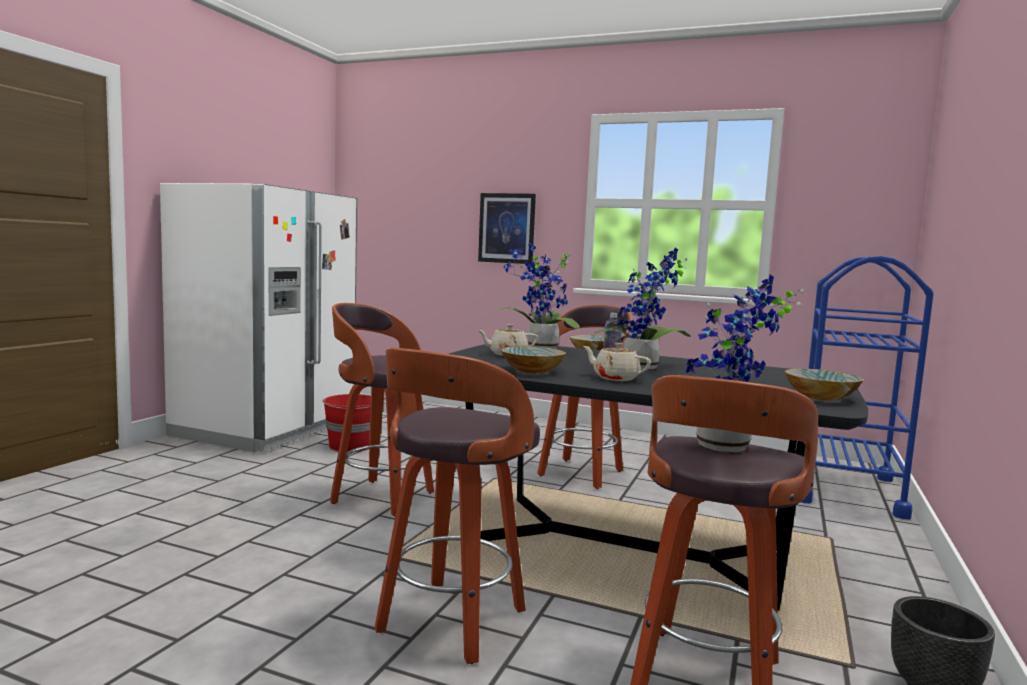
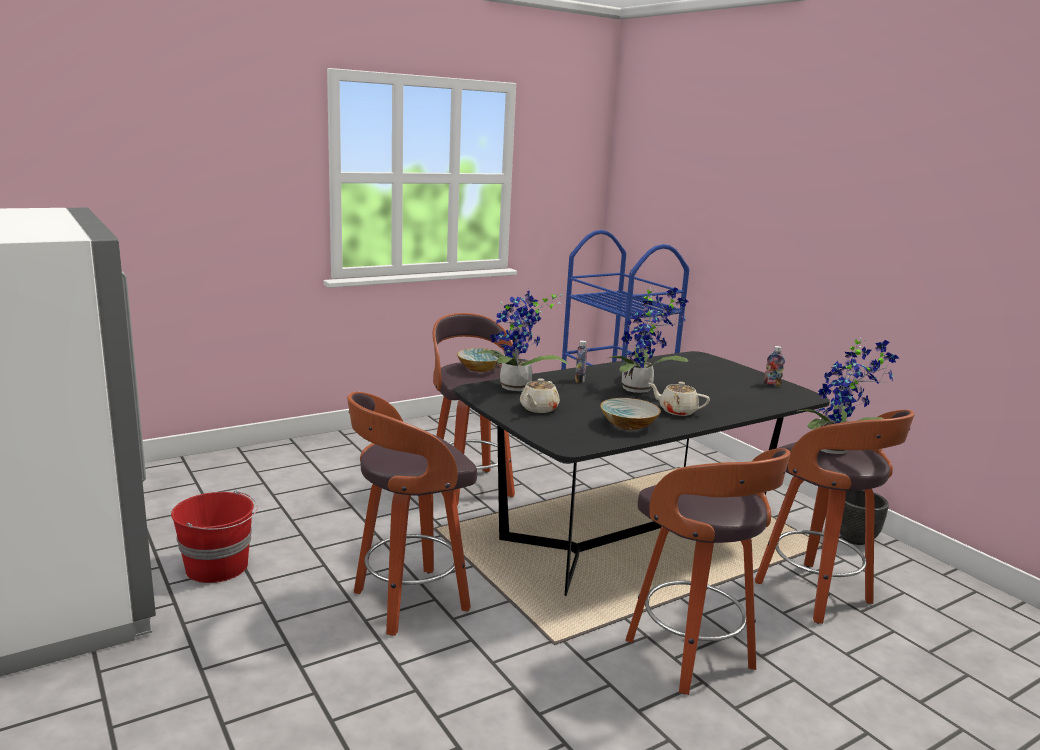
camera: 55 degrees left, 10 degrees up
(506, 228) = (226, 213): picture -> none
(615, 378) = (677, 411): beige teapot -> beige teapot turned 45 degrees clockwise
(821, 397) = (772, 385): bowl -> bottle

